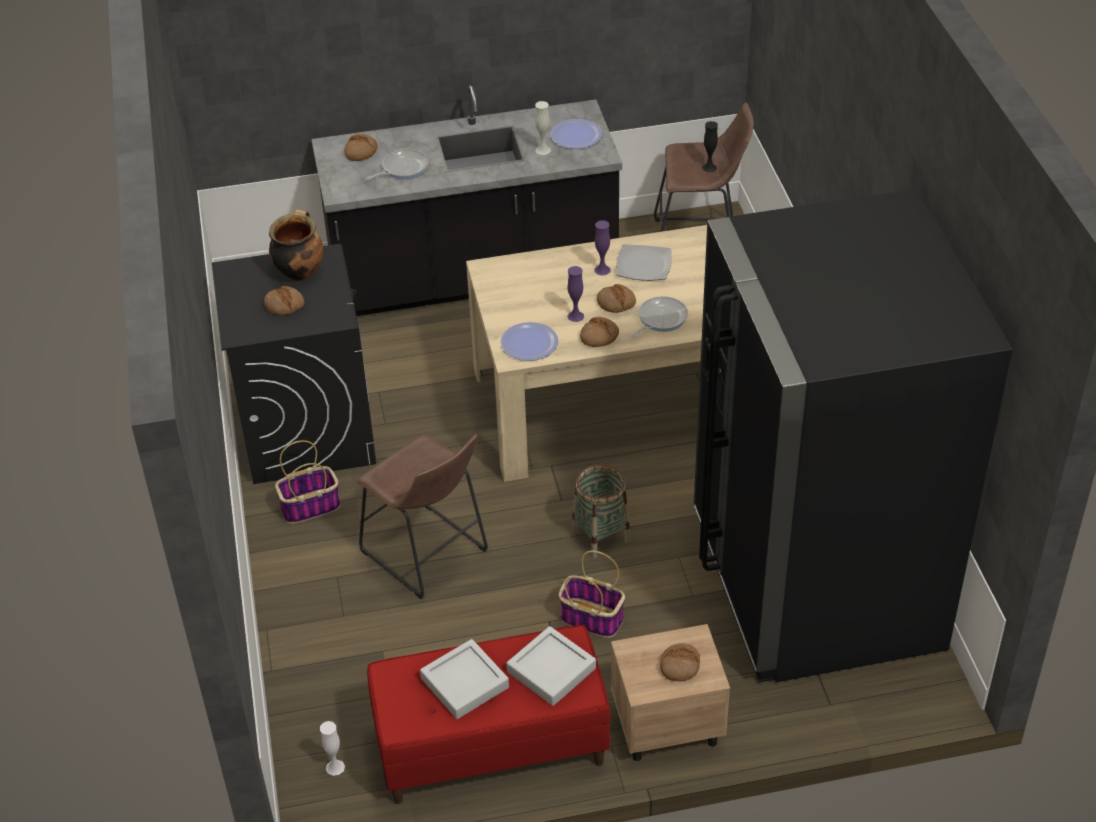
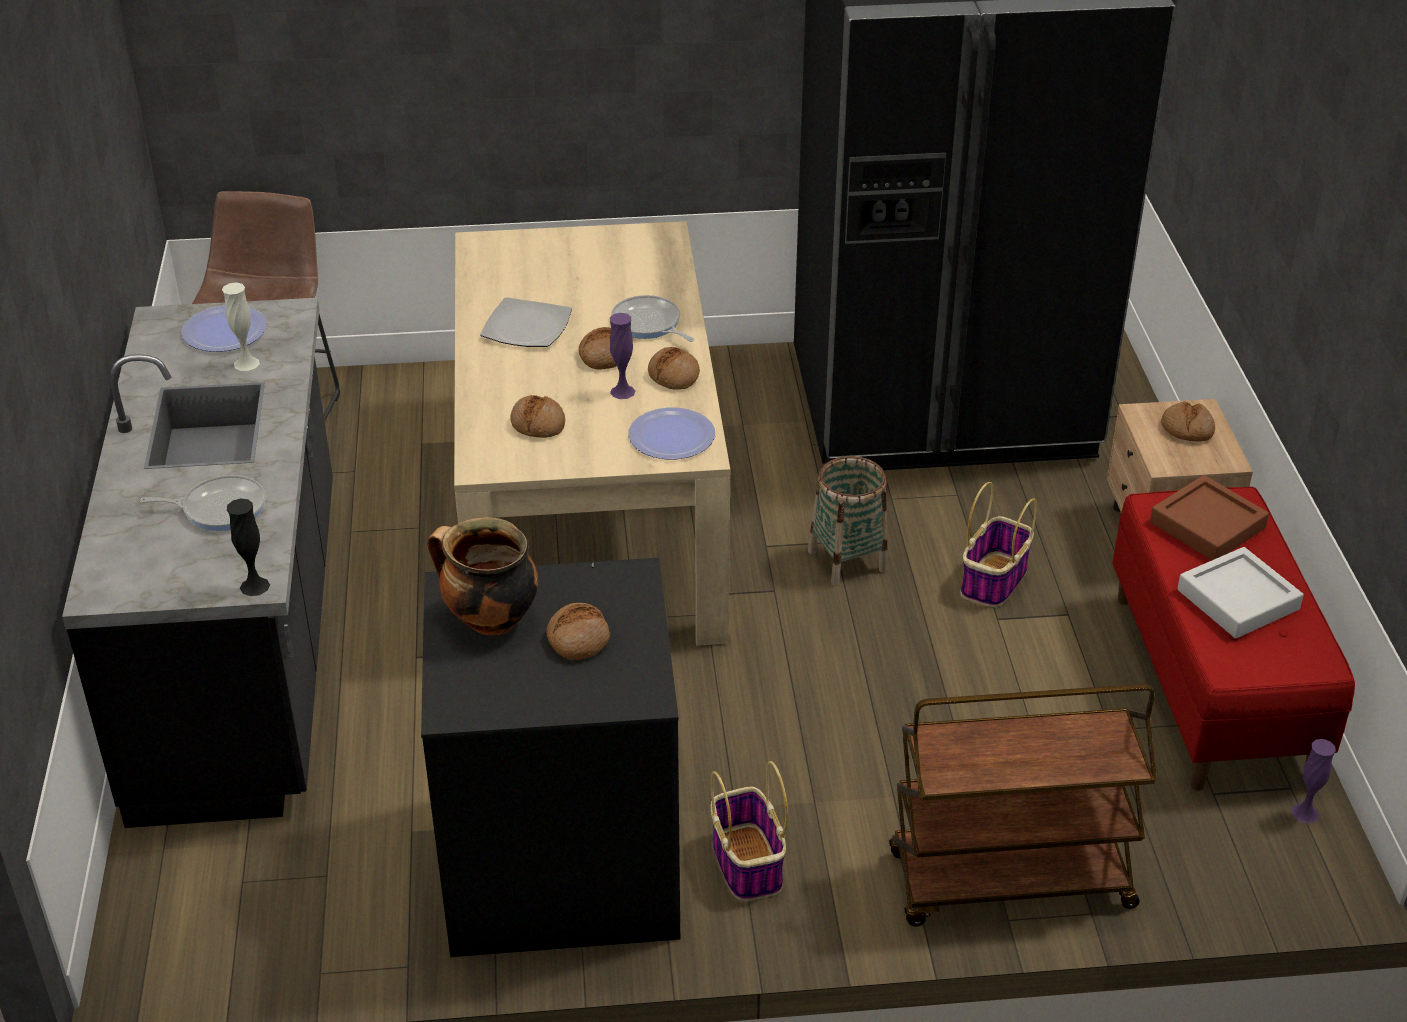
camera: 85 degrees left, 5 degrees down
(297, 629) = (1009, 882): none -> brown cart
(335, 767) = (1264, 841): white vase -> none
(361, 152) = (144, 554): bread -> bread (538, 424)
(402, 168) = (220, 508): frying pan -> frying pan turned 120 degrees clockwise
(428, 555) = (867, 729): brown stool -> none
(551, 670) = (1207, 525): grey tray -> brown tray
(602, 270) = (525, 361): purple vase -> purple vase (1305, 813)
(709, 168) = (258, 296): black vase -> black vase (254, 586)

